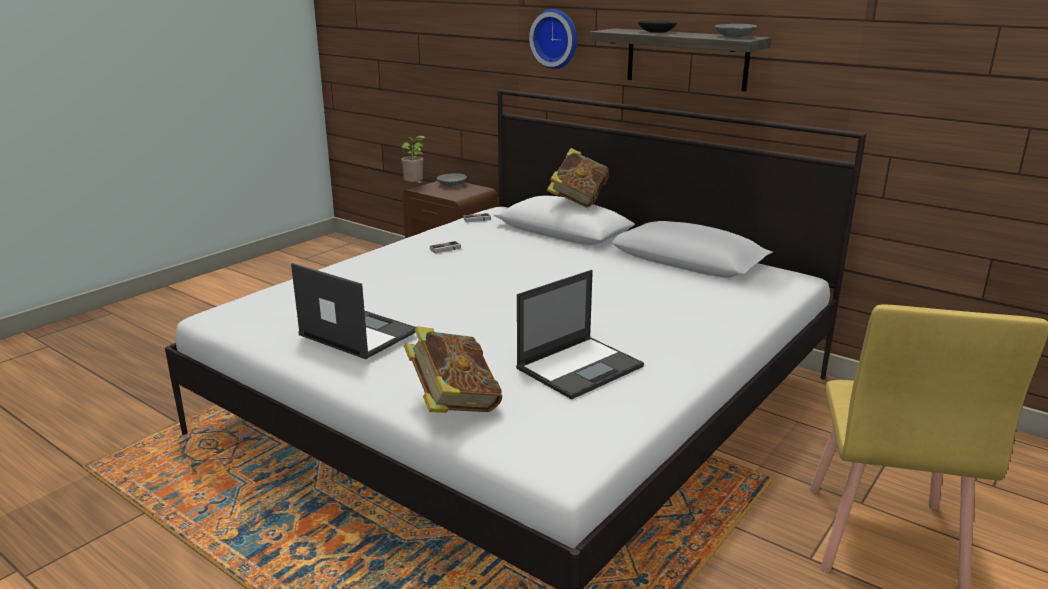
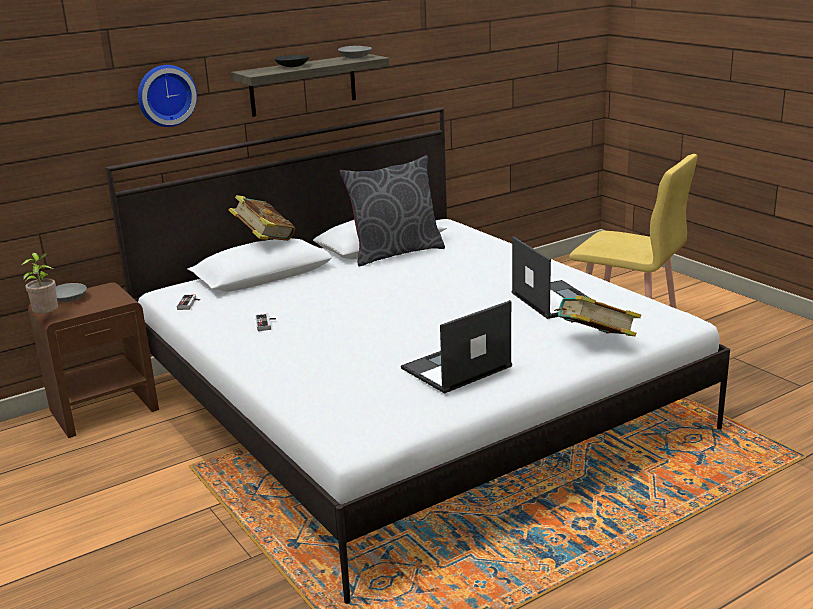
camera: 70 degrees left, 0 degrees up
(667, 269) = (395, 253): none -> grey pillow

